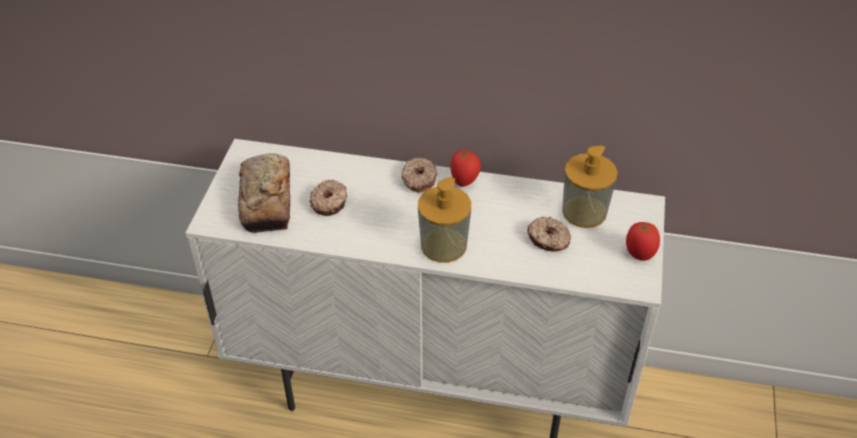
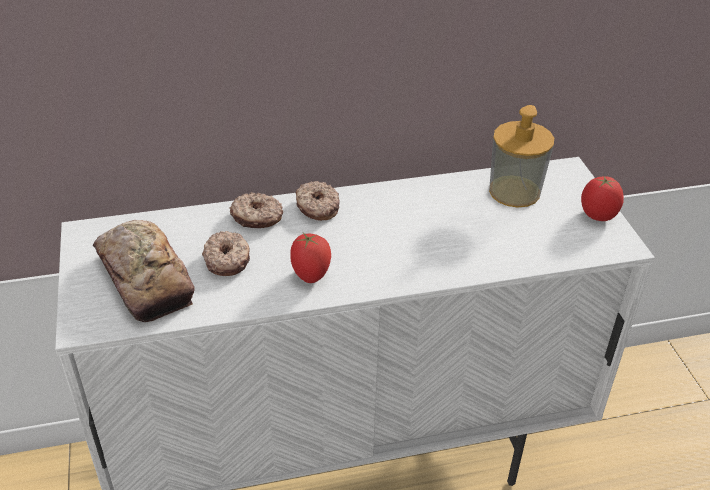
camera: 25 degrees left, 5 degrees down
(443, 245) = (392, 267): soap dispenser -> none
(464, 181) = (369, 195): tomato -> tomato (311, 275)
(548, 240) = (499, 228): donut -> donut (257, 218)

